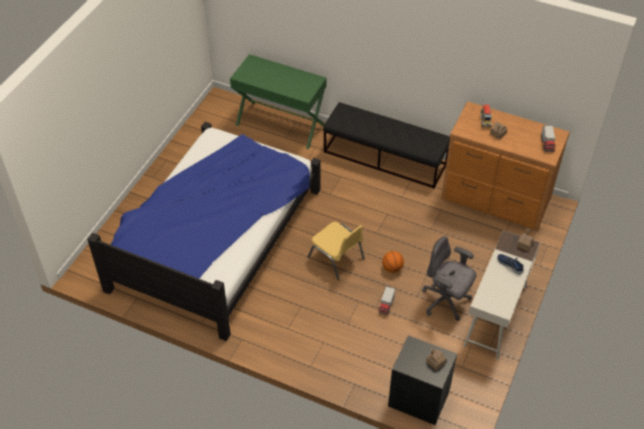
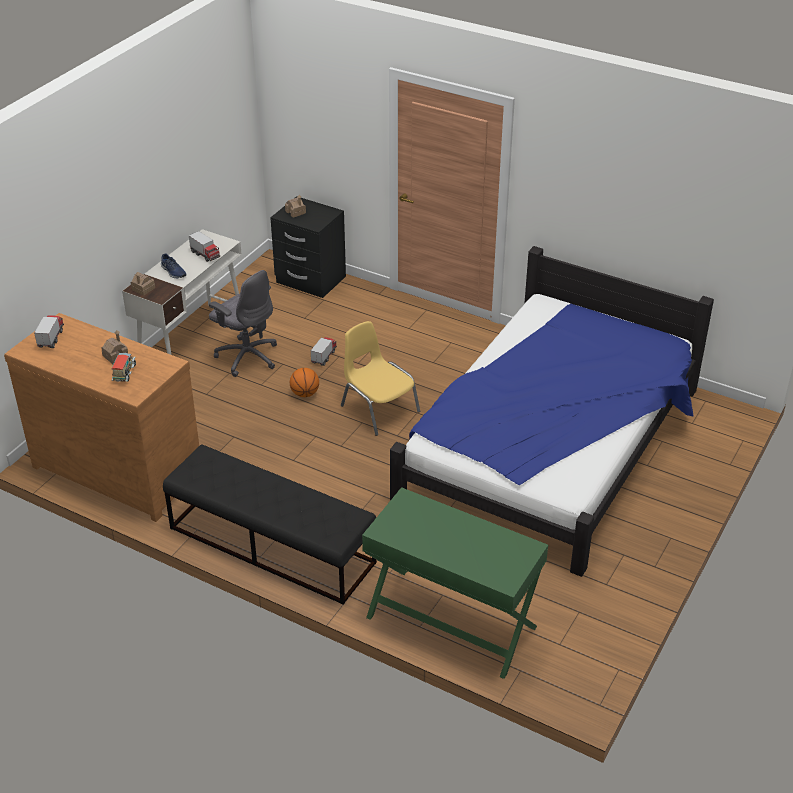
camera: 175 degrees left, 10 degrees down
(492, 286) = (205, 255): none -> toy truck

